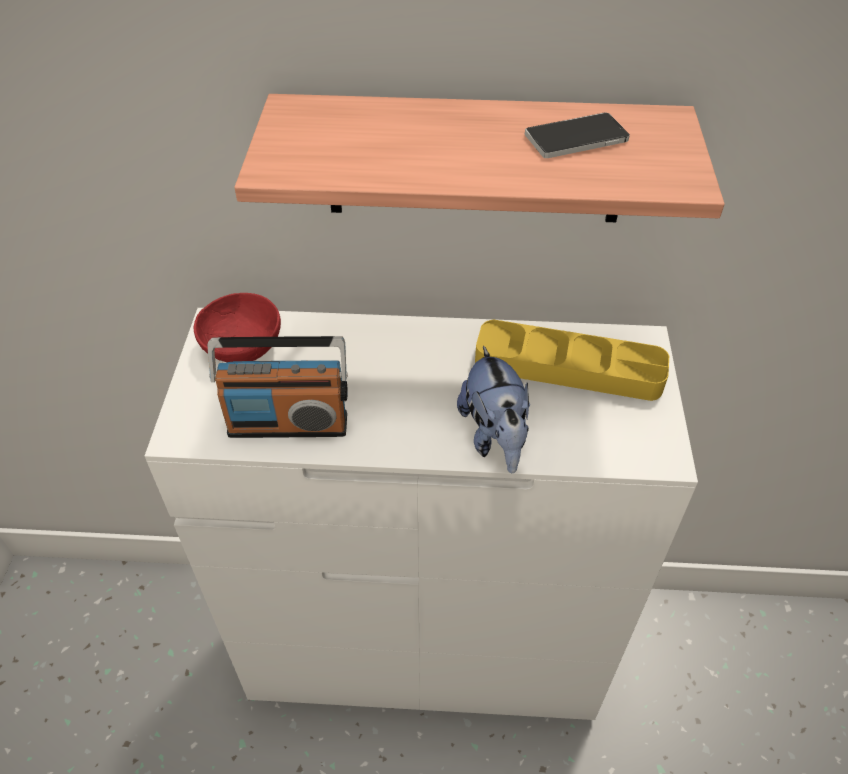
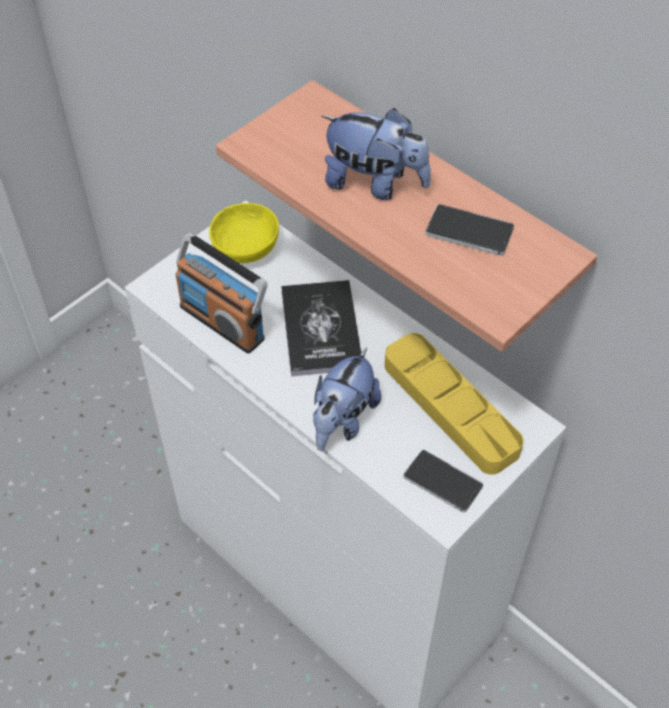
camera: 40 degrees right, 5 degrees up
(241, 348) = (244, 249): red bowl -> yellow bowl
(390, 373) = (321, 329): none -> book
(442, 143) = (374, 183): none -> plush toy
(631, 430) = (442, 482): none -> phone

